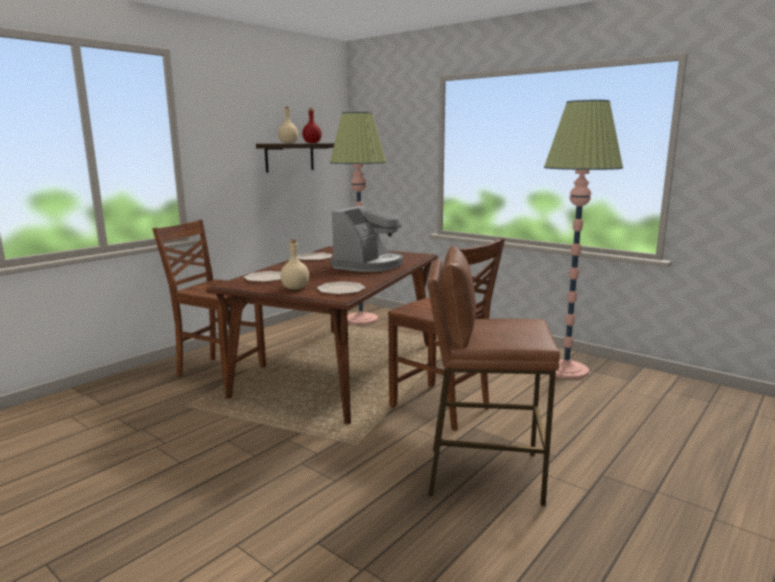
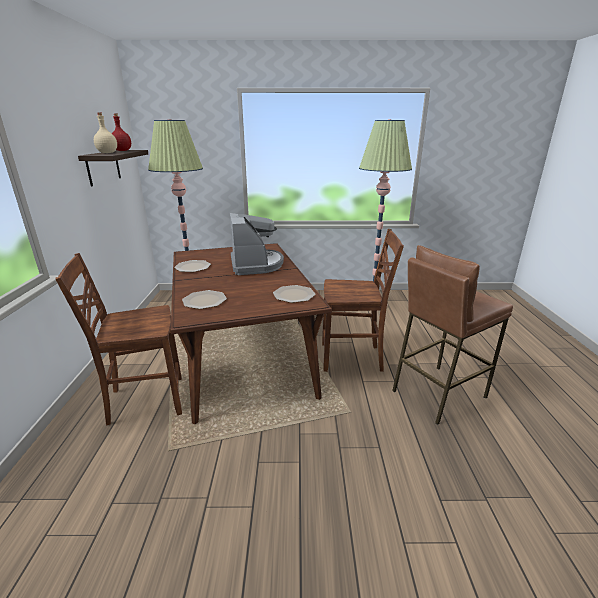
camera: 40 degrees left, 10 degrees up
(295, 288) = (257, 304): beige bottle -> none

